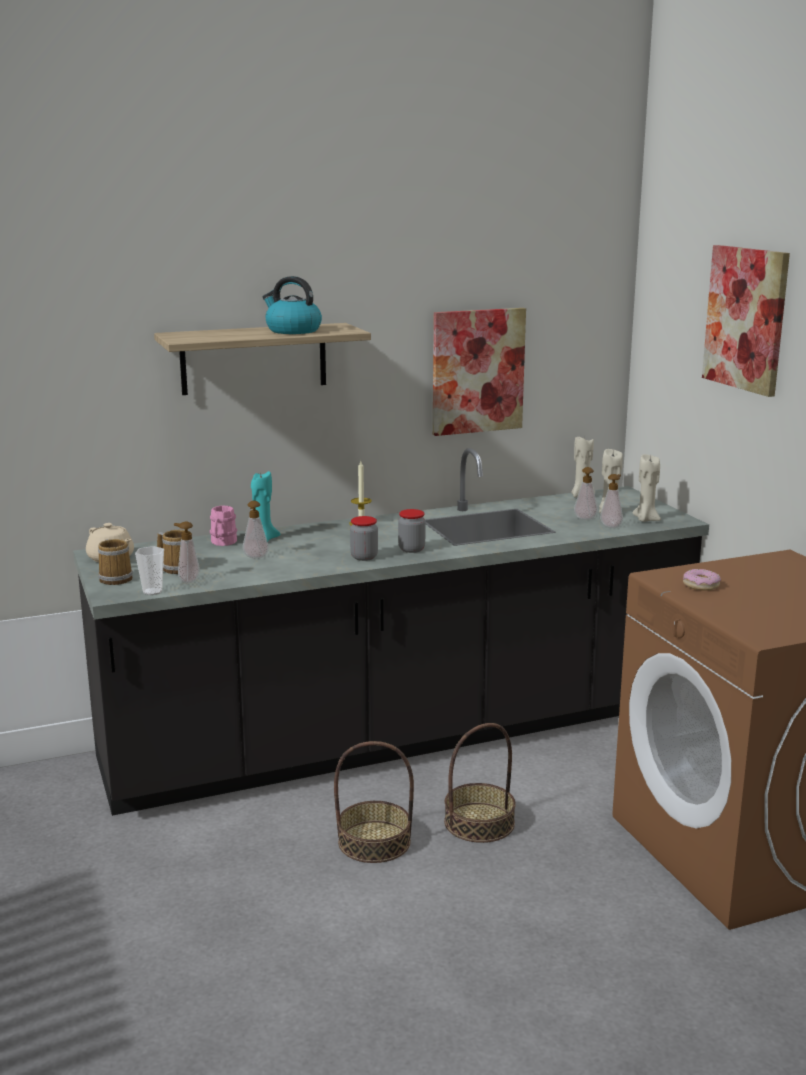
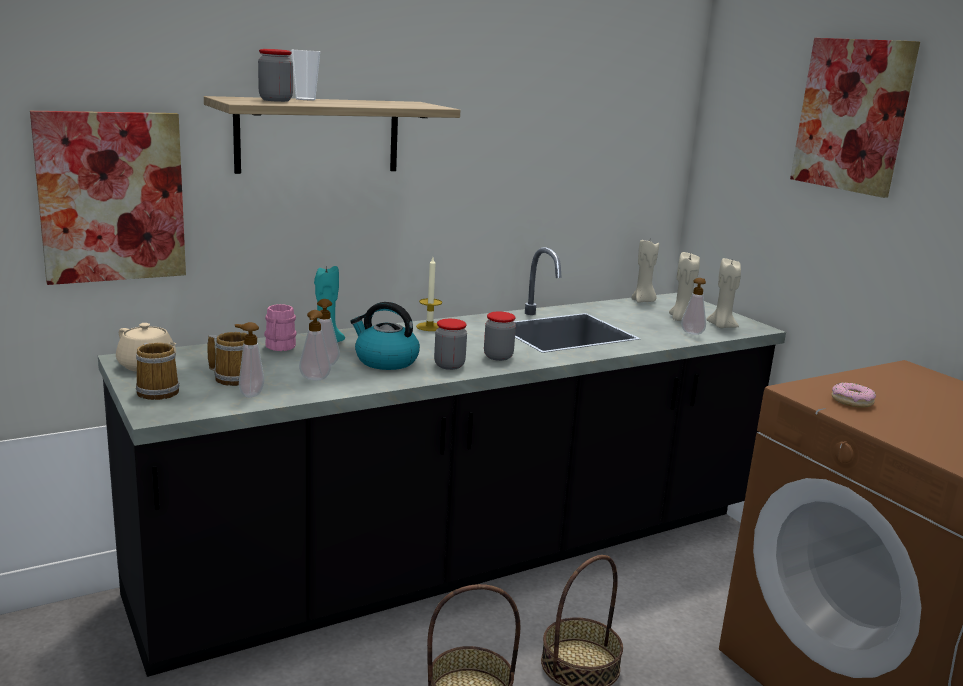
camera: 10 degrees left, 0 degrees up
(152, 592) = (208, 409): cup -> cup (305, 99)
(211, 334) = (275, 100): none -> jar
(292, 331) = (369, 103): kettle -> kettle (385, 361)
(477, 371) = (550, 165): picture -> picture (112, 197)
(585, 519) = (661, 325): soap dispenser -> soap dispenser (314, 379)

